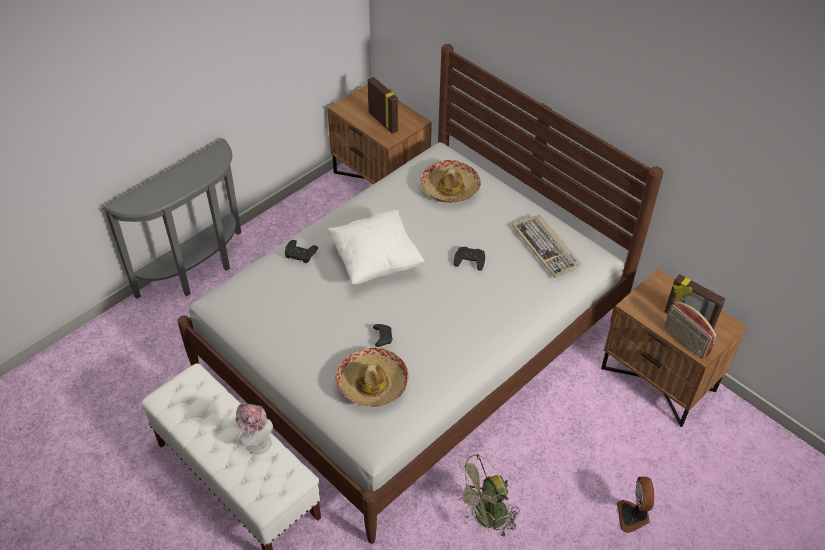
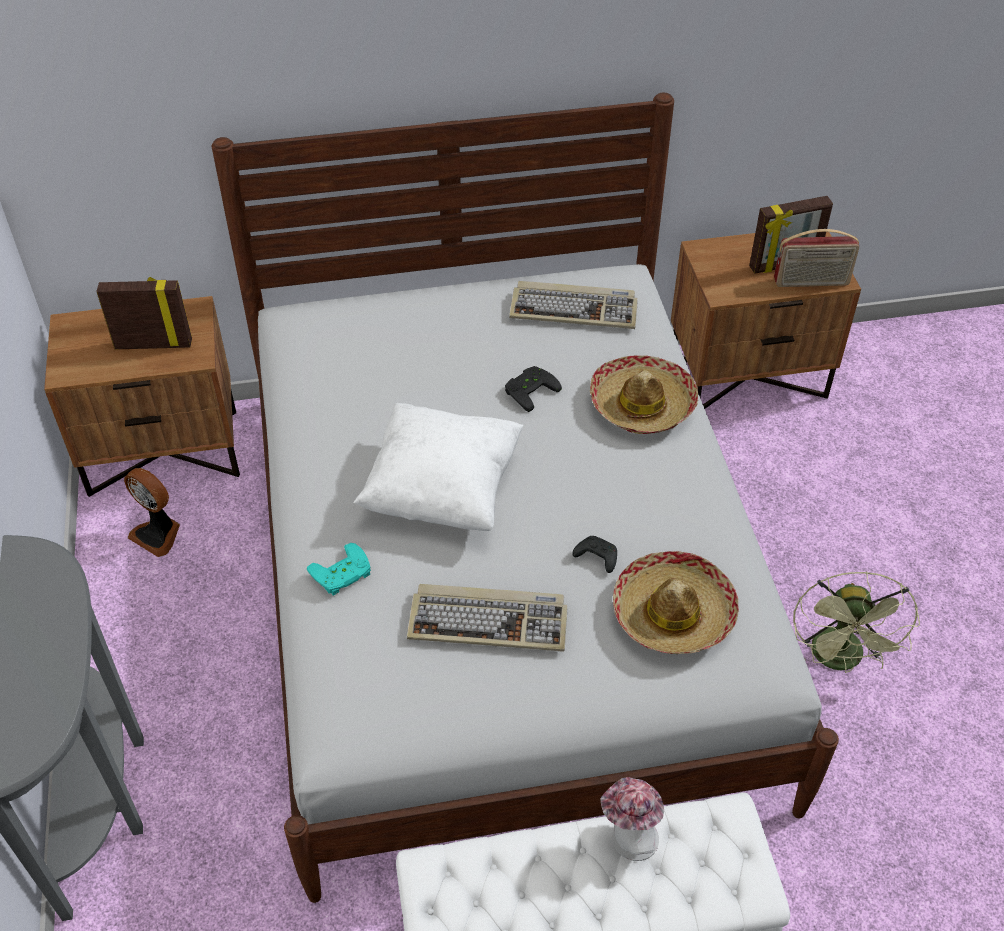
camera: 55 degrees left, 0 degrees up
(299, 254) = (342, 575): black game controller -> turquoise game controller
(313, 317) = (489, 621): none -> keyboard
(450, 188) = (376, 340): hat -> hat (642, 404)
(633, 516) = (923, 512): fan -> fan (158, 534)

